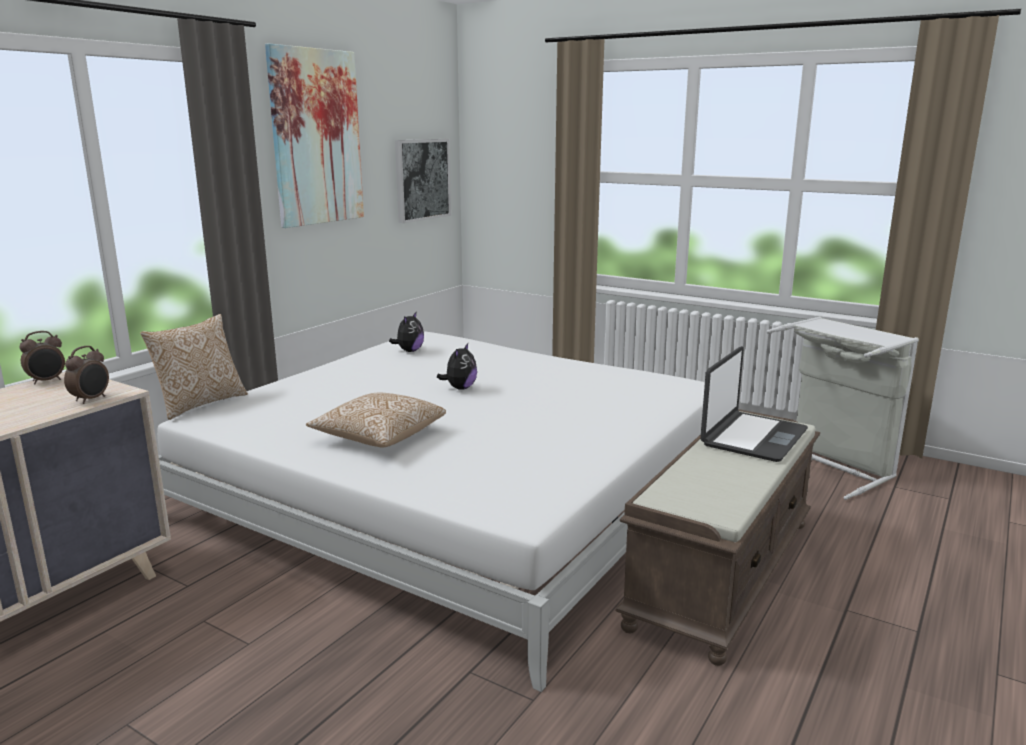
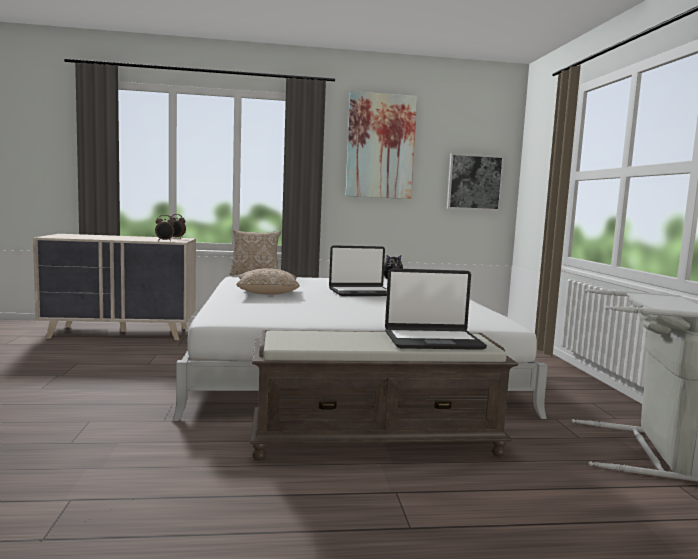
camera: 50 degrees right, 10 degrees down
(460, 388) = (361, 292): plush toy -> laptop

